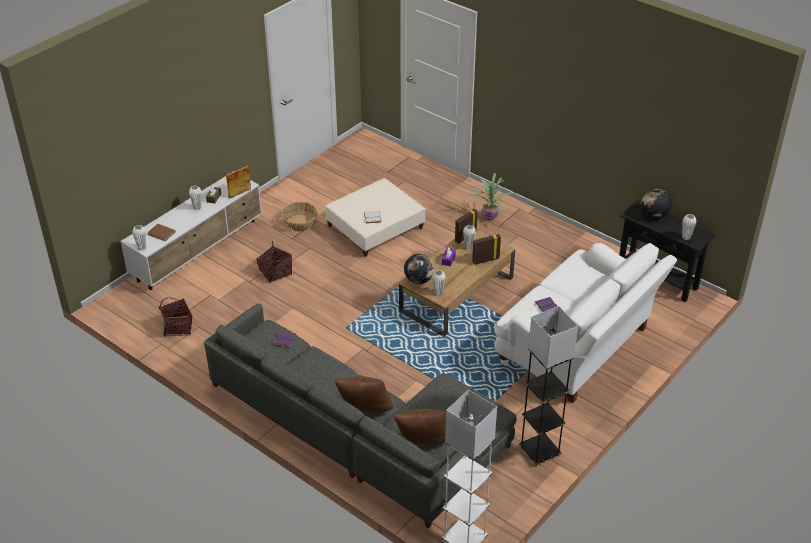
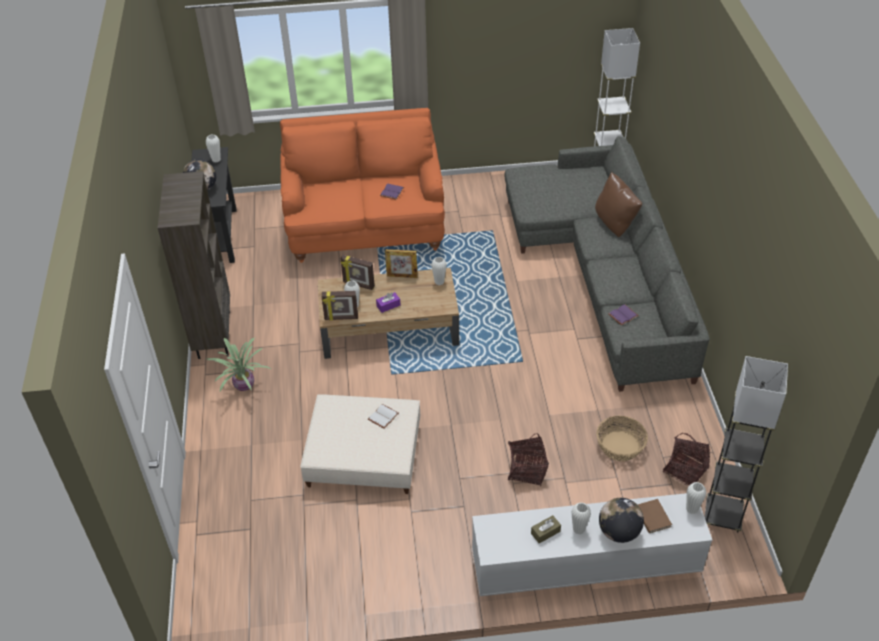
camera: 135 degrees left, 5 degrees up
(239, 193) = (508, 517): picture frame -> picture frame (402, 276)
(299, 223) = (432, 523): basket -> basket (620, 446)
(419, 280) = (439, 303): globe -> globe (618, 532)
(423, 445) = (597, 182): brown pillow -> none
(539, 452) = (493, 187): grey floor lamp -> grey floor lamp (722, 515)
(551, 227) = (213, 334): none -> brown bookcase
(578, 348) = (365, 227): white sofa -> orange sofa

